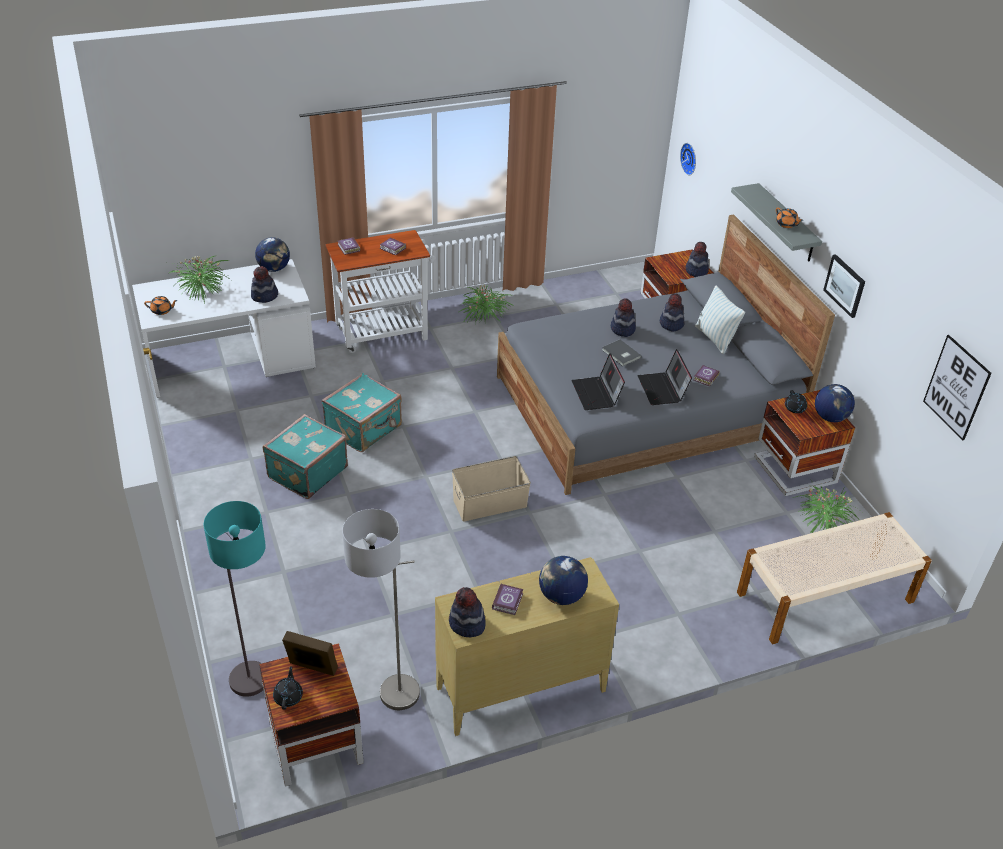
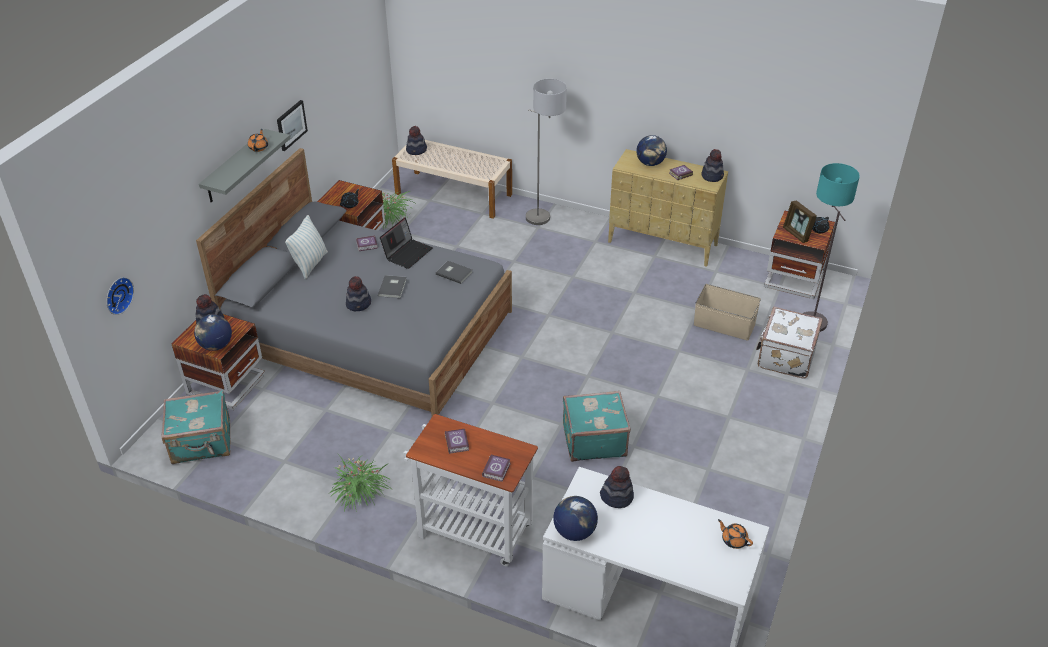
camera: 135 degrees left, 0 degrees up
(202, 289) = (672, 547): potted plant -> none
(253, 611) = (785, 357): none -> white suitcase
(306, 472) = (673, 430): turquoise suitcase -> turquoise suitcase (202, 443)
(387, 695) = (737, 276): grey floor lamp -> grey floor lamp (544, 220)
(489, 503) = (566, 334): beige storage box -> beige storage box (724, 325)
(597, 394) = (454, 272): laptop -> grey book
(671, 324) = (318, 289): hat -> hat (416, 150)
(830, 417) = (341, 190): globe -> globe (216, 346)
(956, 387) = (363, 62): picture -> none

